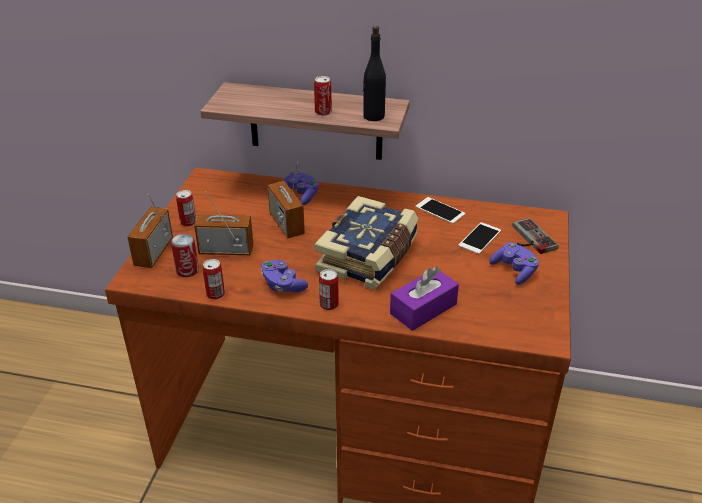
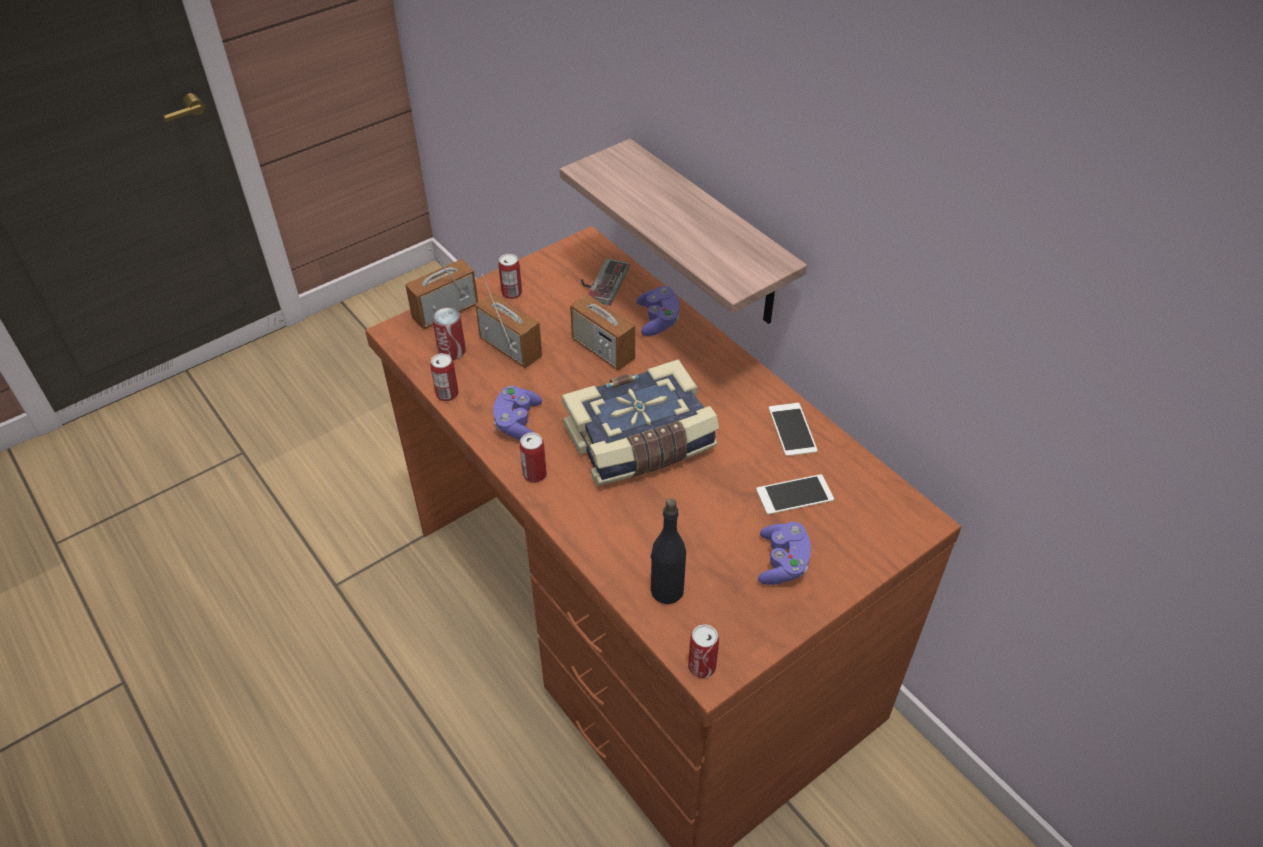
camera: 40 degrees right, 10 degrees up
(286, 224) = (603, 350): radio -> radio turned 60 degrees counterclockwise
(323, 112) = (681, 234): can -> can (702, 667)
(373, 116) = (730, 268): black bottle -> black bottle (666, 590)
(423, 309) = (622, 542): purple tissue box -> none
(529, 239) = (856, 532): game controller -> game controller (601, 282)

